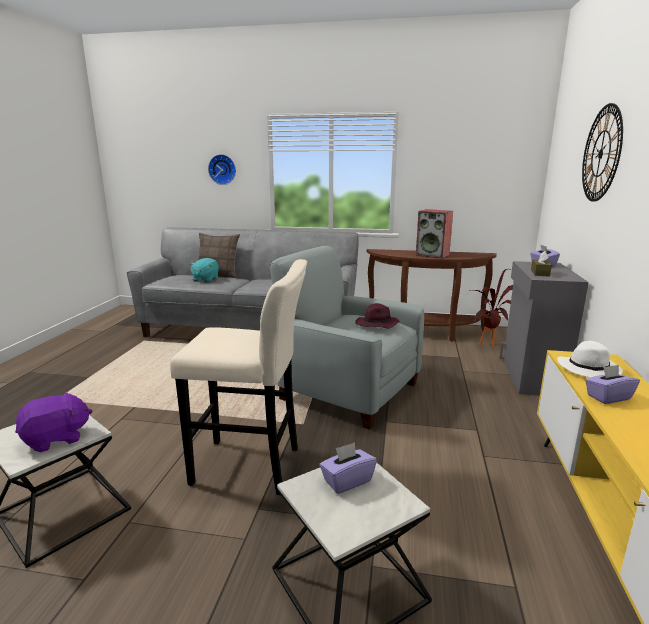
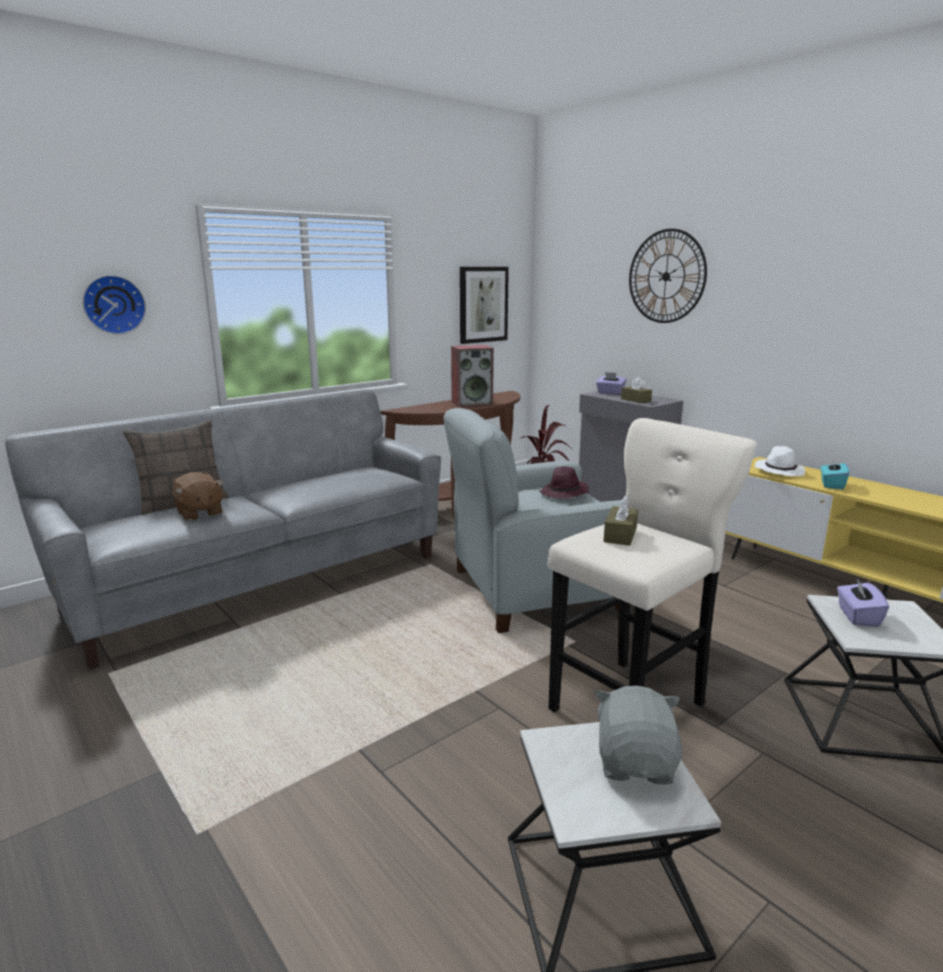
camera: 50 degrees left, 0 degrees up
(56, 438) = (636, 763): purple plush toy -> grey plush toy
(205, 279) = (199, 513): turquoise plush toy -> brown plush toy
(235, 335) = (620, 535): none -> brown tissue box
(483, 180) = (483, 304): none -> picture
(608, 397) = (831, 484): purple tissue box -> turquoise tissue box

